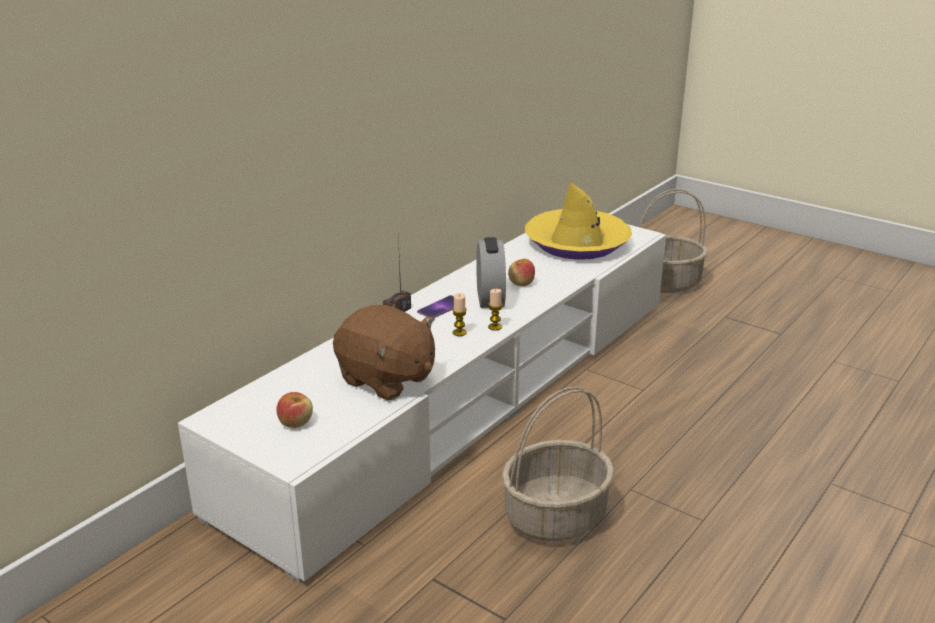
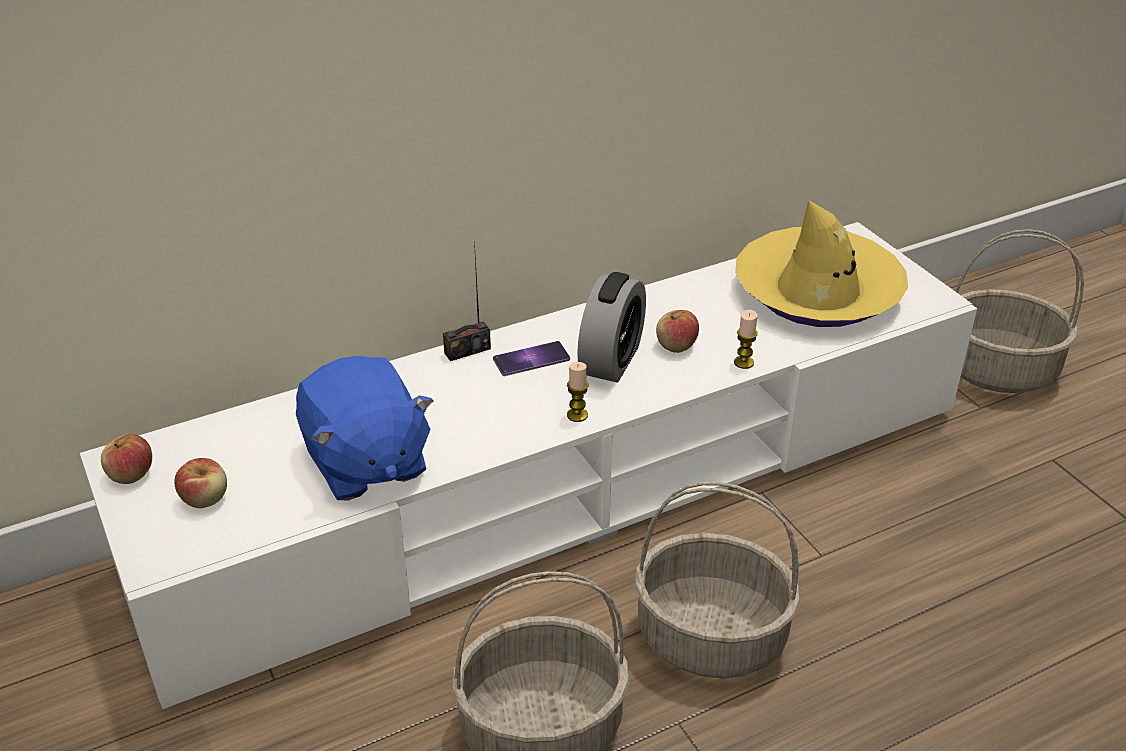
camera: 25 degrees right, 10 degrees up
(229, 424) = (131, 475): none -> apple
(386, 379) = (365, 463): brown plush toy -> blue plush toy
(459, 332) = (521, 411): candle -> candle (743, 362)
(615, 444) = (712, 637): none -> basket

